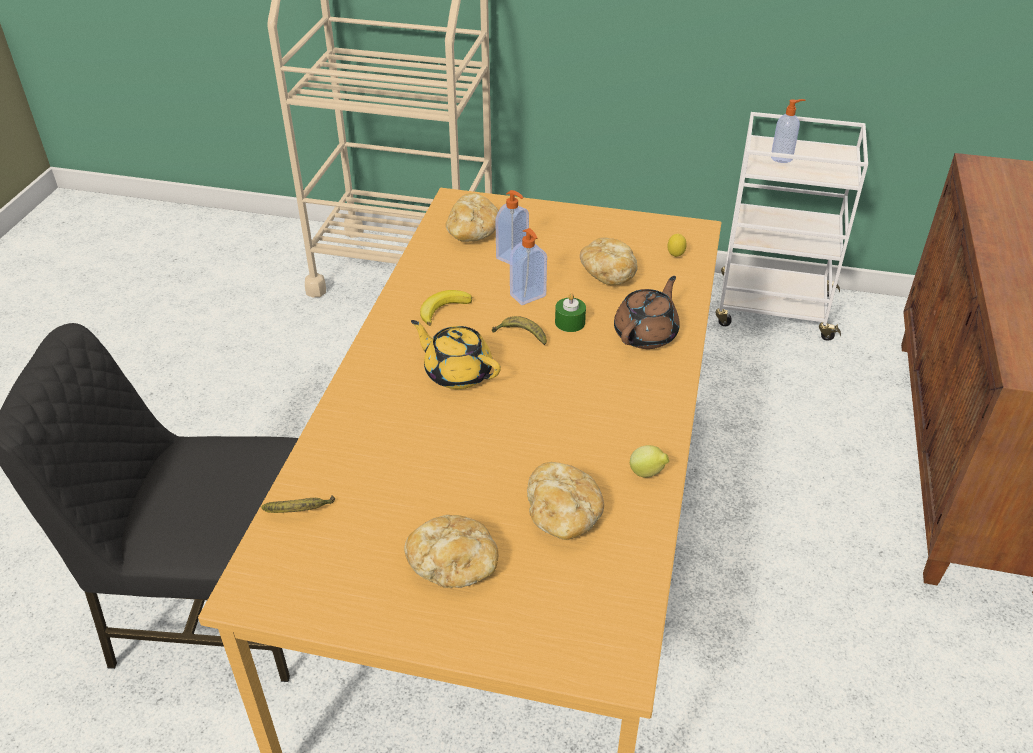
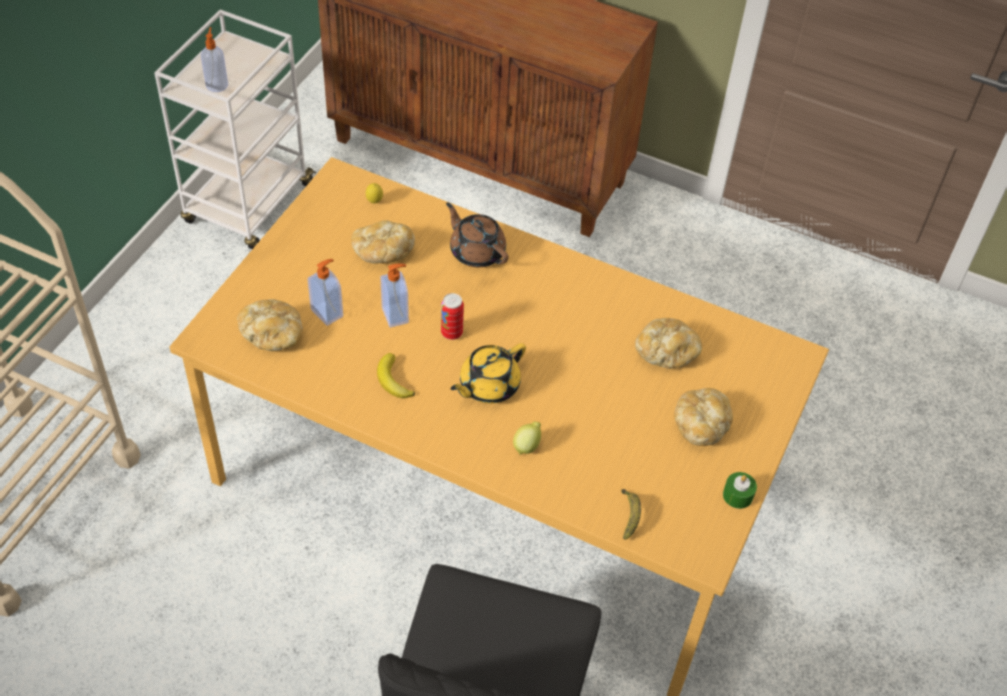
camera: 80 degrees left, 10 degrees up
(520, 336) = (451, 333): banana -> can
(570, 322) = (444, 296): green candle -> green candle (737, 495)
(647, 473) = (635, 295): lemon -> lemon (527, 446)

